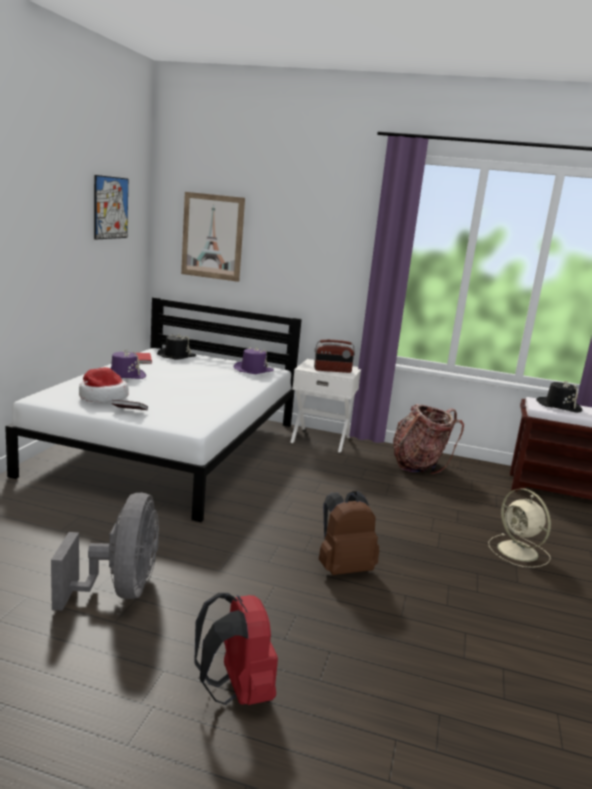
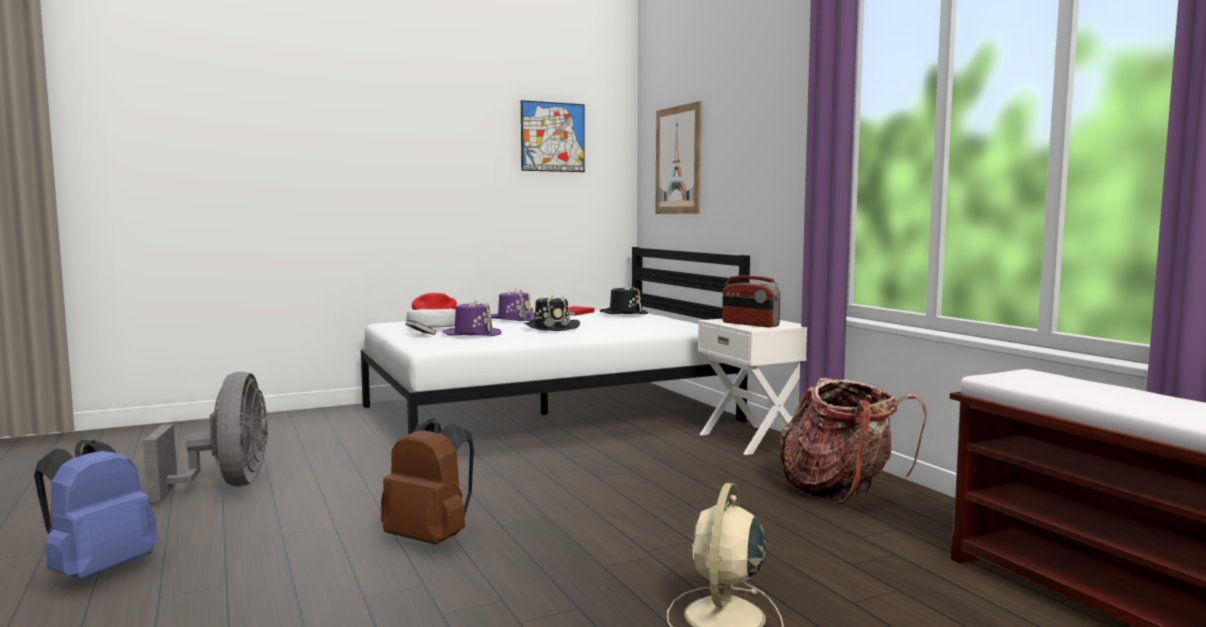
camera: 50 degrees right, 10 degrees down
(119, 591) = (226, 485): grey fan -> grey fan turned 60 degrees counterclockwise
(236, 691) = (98, 571): red backpack -> blue backpack
(253, 370) = (670, 325): purple hat -> purple hat (472, 334)
(559, 406) = (1057, 382): black hat -> black hat (551, 327)

